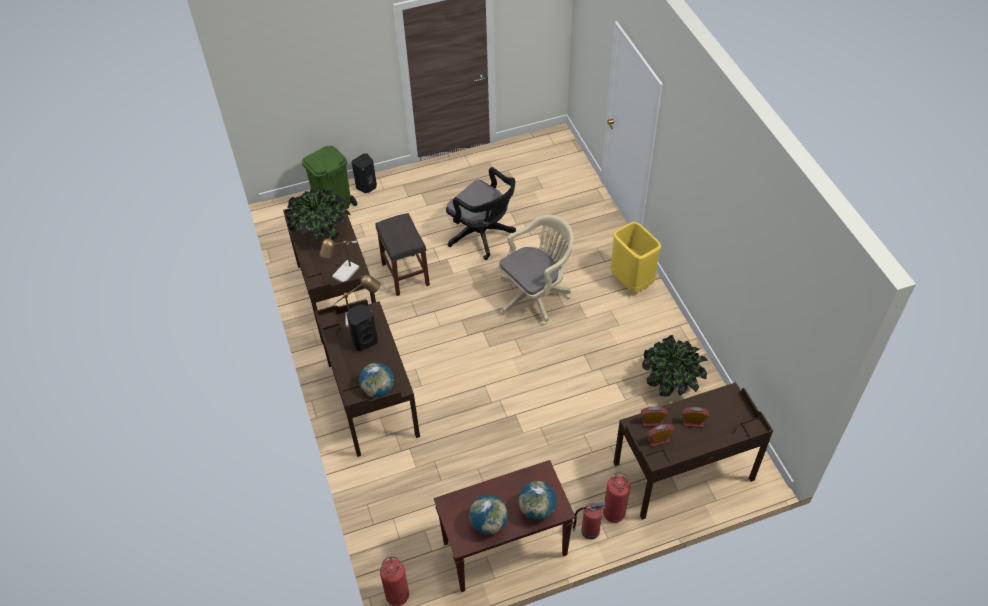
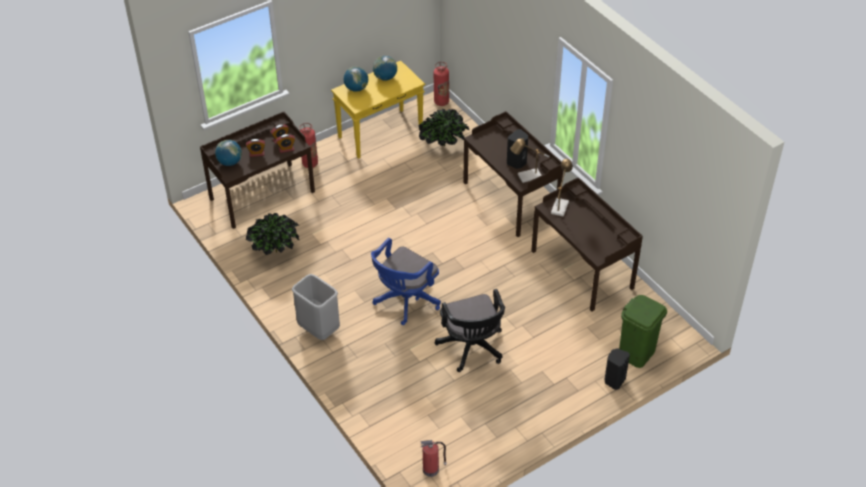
camera: 165 degrees right, 5 degrees down
(322, 233) = (599, 235): potted plant -> potted plant (443, 146)
(378, 390) = (490, 135): globe -> globe (230, 162)
(406, 275) = (530, 298): grey stool -> none
(483, 236) = (472, 349): black office chair -> black office chair turned 135 degrees counterclockwise
(504, 550) = (380, 133): brown console table -> yellow console table
(536, 295) = (404, 301): beige office chair -> blue office chair
(589, 531) = (325, 152): fire extinguisher -> fire extinguisher (431, 469)
(631, 281) = (318, 330): yellow trash can -> grey trash can

